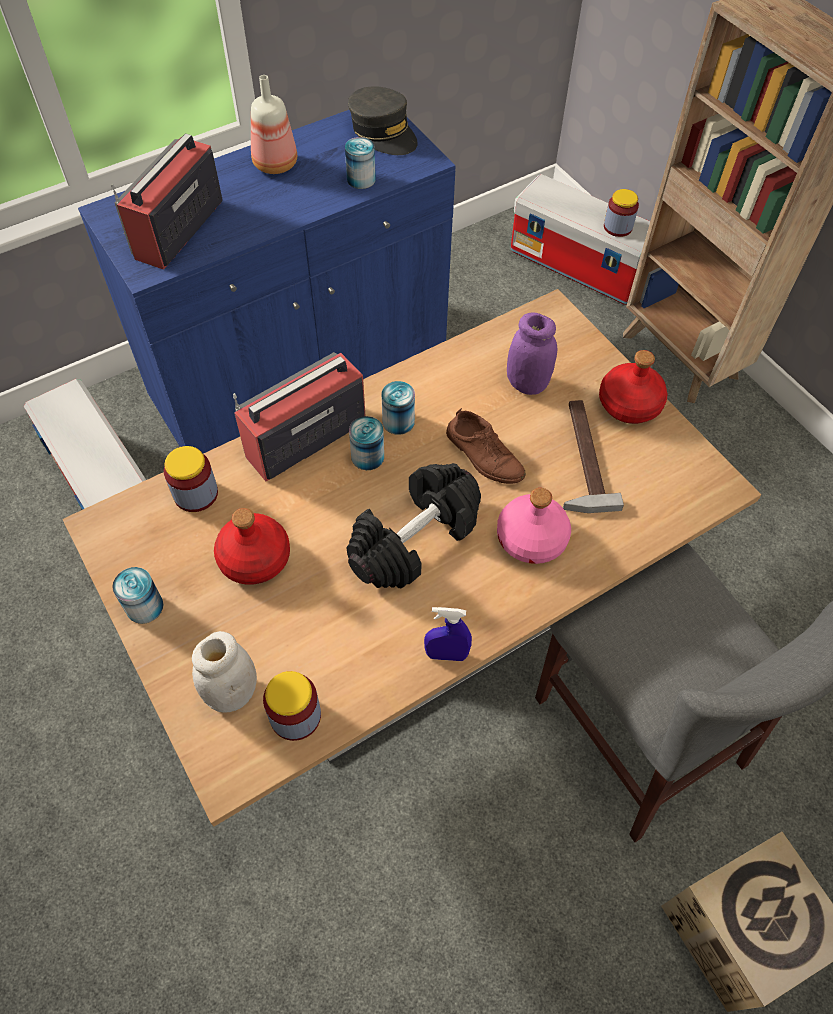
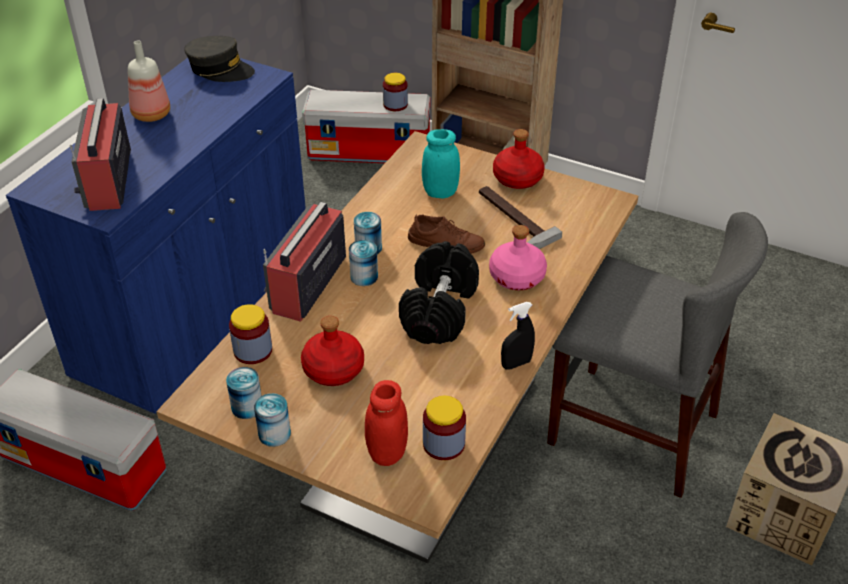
camera: 30 degrees left, 15 degrees down
(232, 693) = (387, 452): white jar -> red jar
(361, 179) = (229, 103): can -> can (247, 407)
(446, 655) = (516, 364): blue spray bottle -> black spray bottle
(527, 384) = (440, 192): purple jar -> turquoise jar

